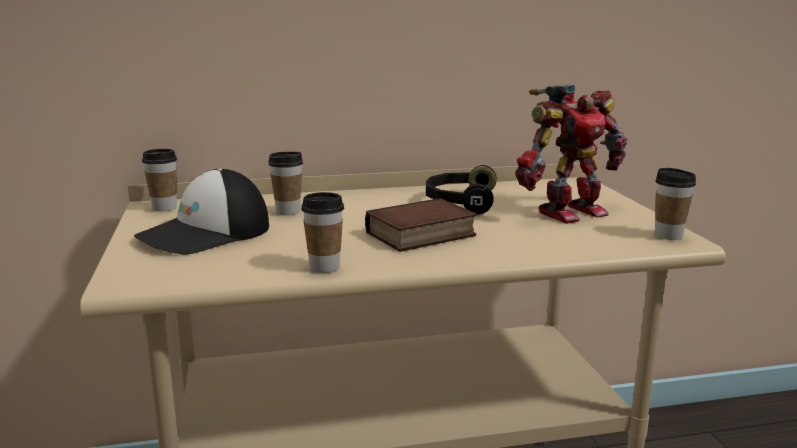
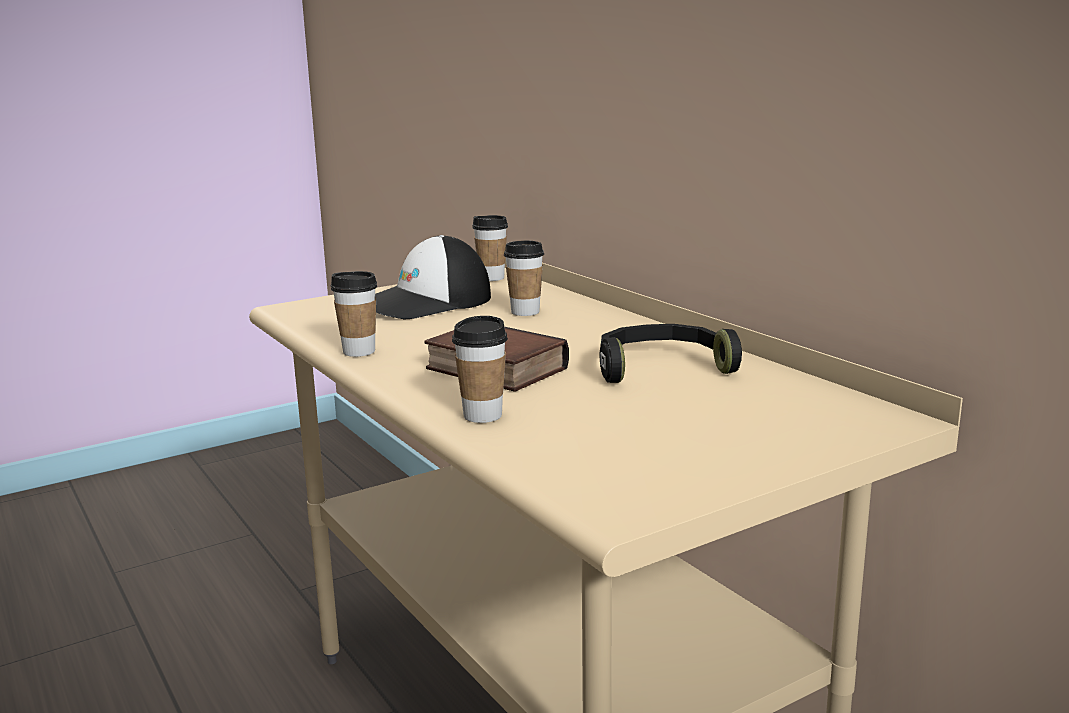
camera: 70 degrees right, 0 degrees up
(205, 234) = (425, 303): cap -> cap turned 60 degrees counterclockwise
(568, 212) = (687, 428): toy robot -> none
(668, 235) = (633, 501): cup -> cup (482, 415)

